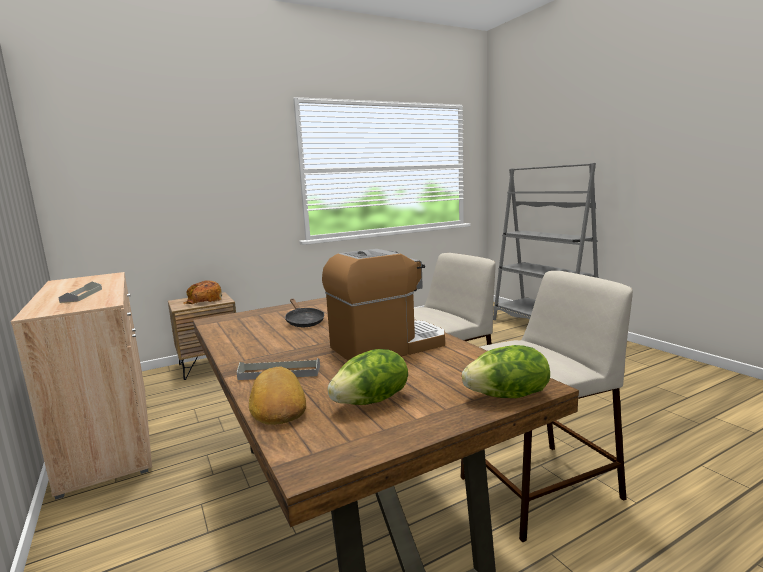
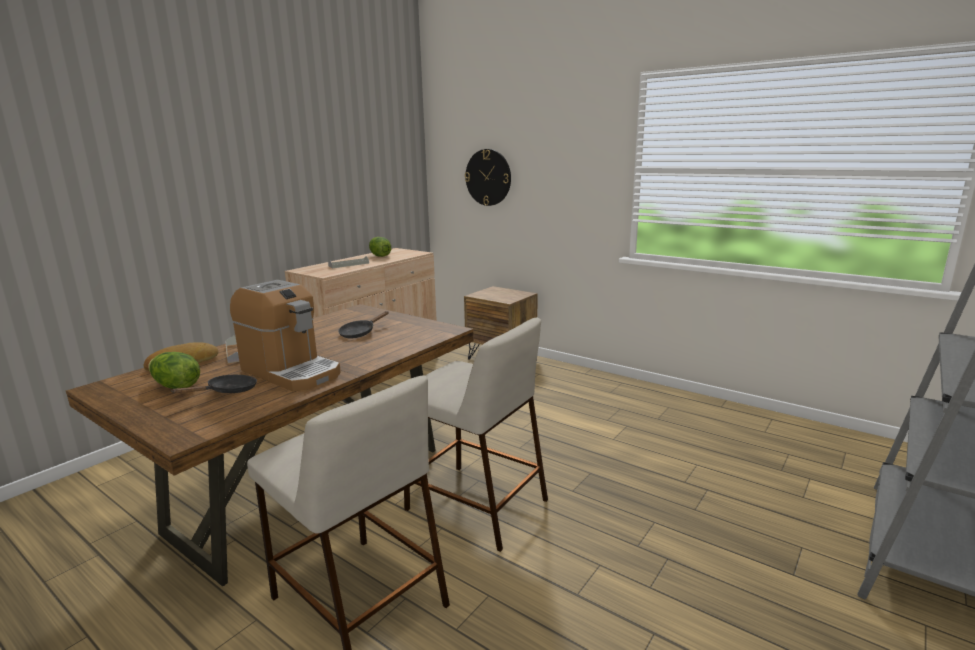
camera: 65 degrees right, 5 degrees up
(143, 186) = (488, 177): none -> wall clock
(202, 301) = (500, 295): bread -> none
(419, 372) = (228, 391): none -> black frying pan
(508, 396) = (166, 428): lettuce -> lettuce (379, 256)

